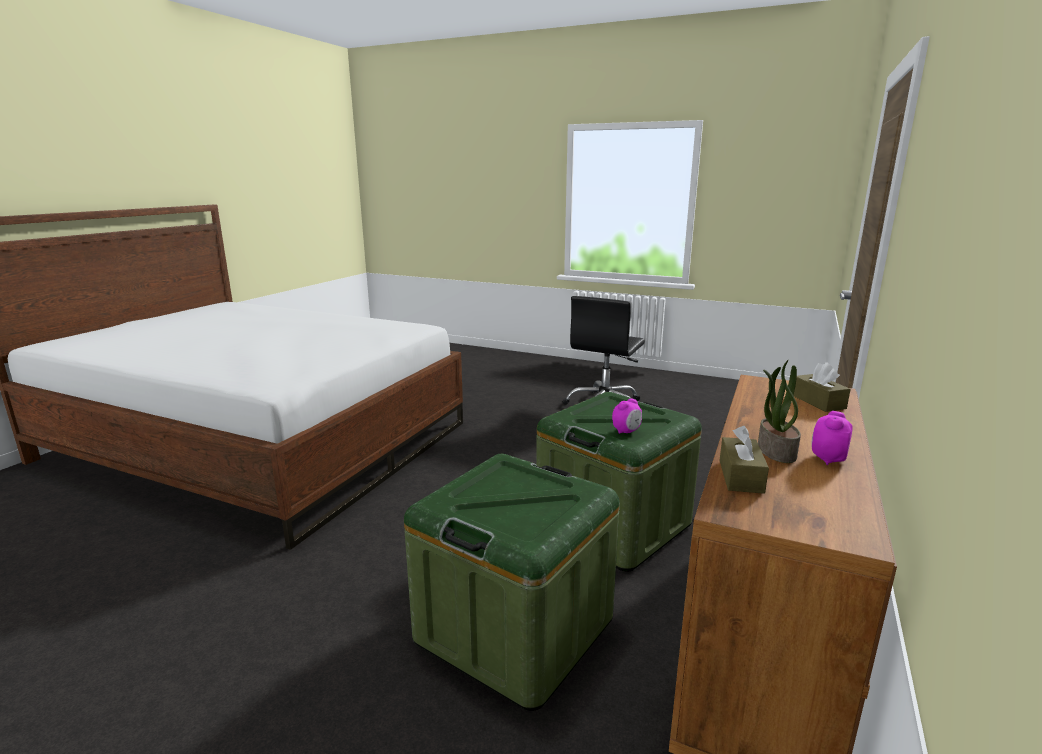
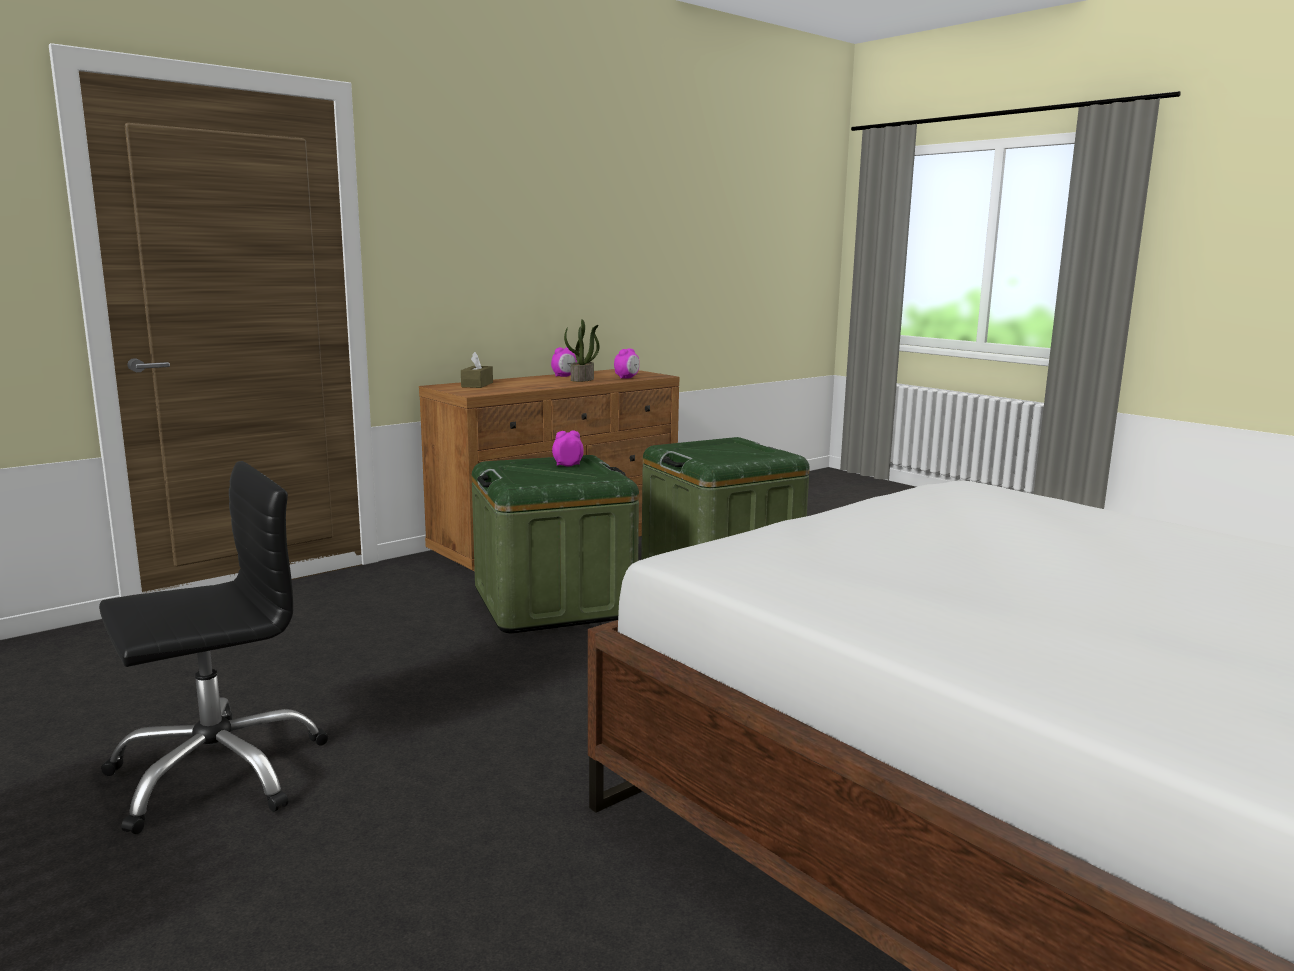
camera: 155 degrees left, 5 degrees down
(741, 476) = (627, 378): brown tissue box -> alarm clock

